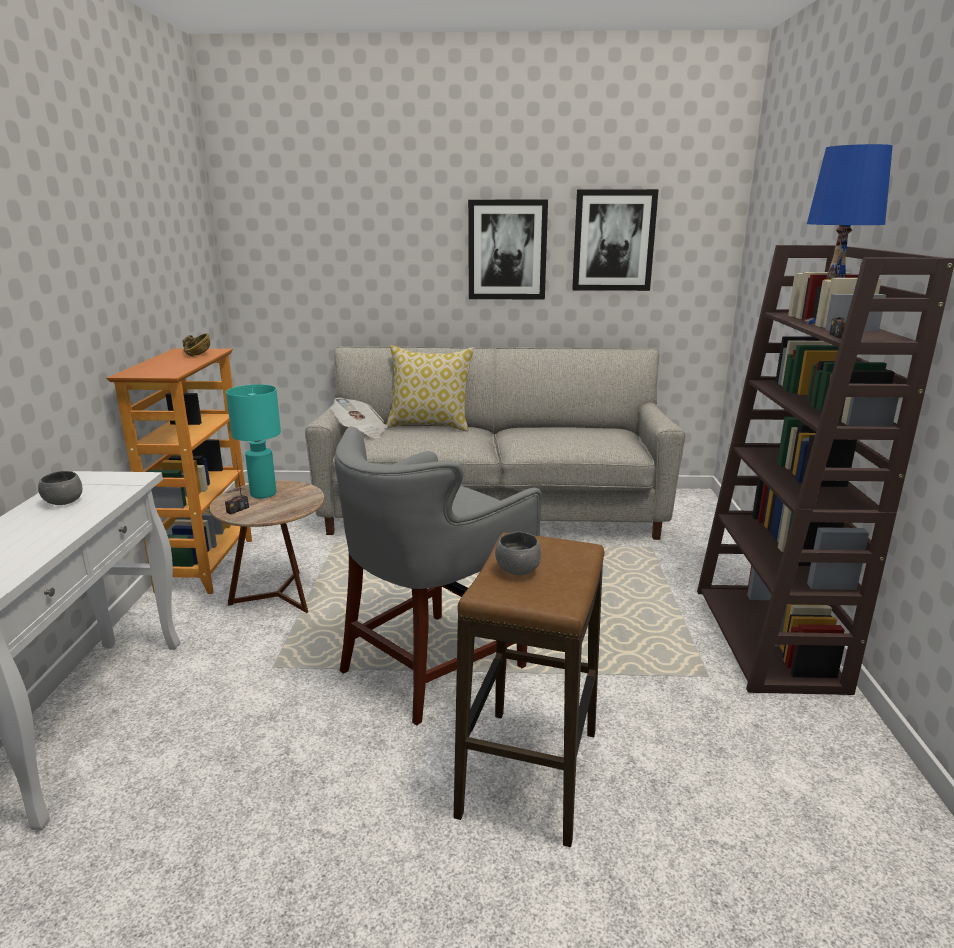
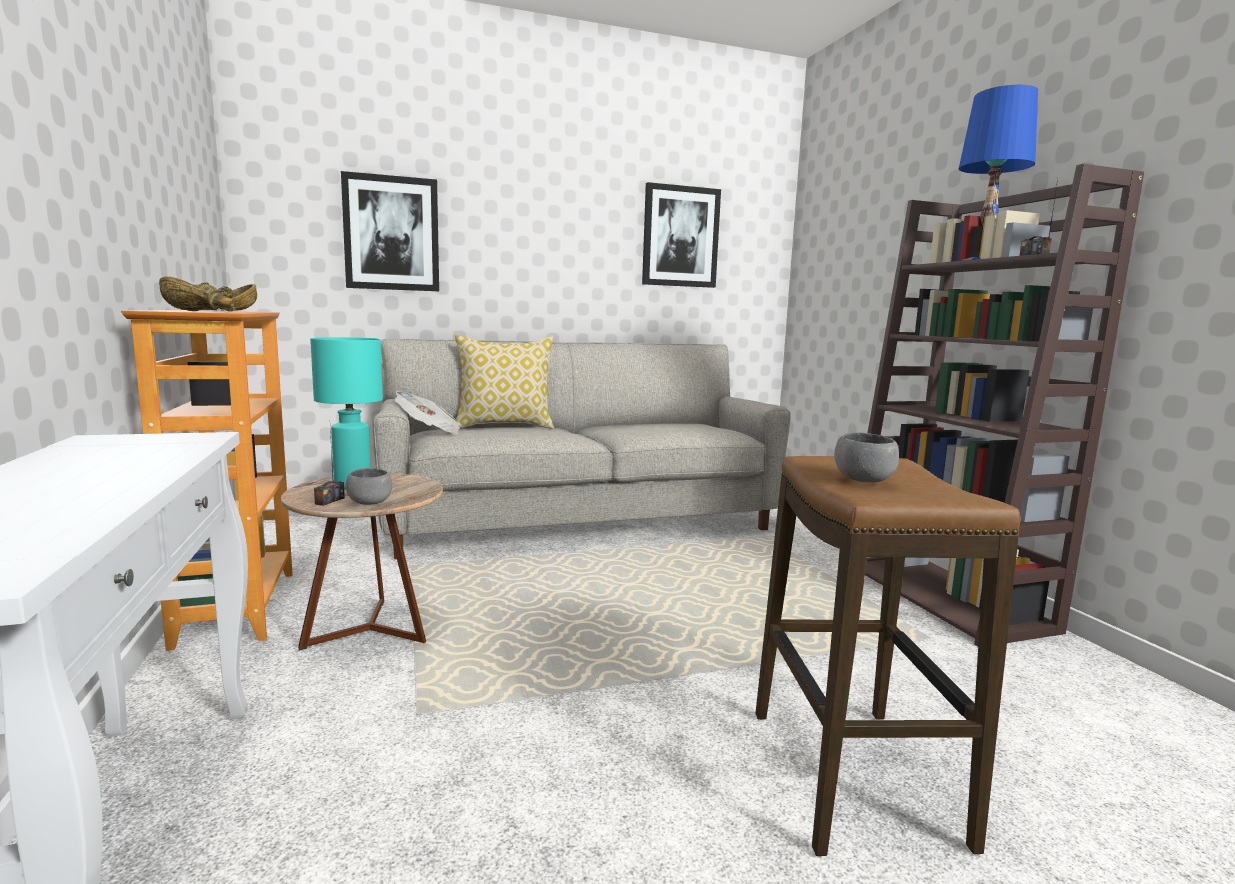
camera: 20 degrees left, 10 degrees down
(64, 502) = (91, 460): grey bowl -> grey bowl (369, 503)
(157, 371) = (200, 311): none -> brown bowl
(433, 665) = (635, 676): grey stool -> none
(507, 250) = (577, 239): picture -> picture (391, 234)

